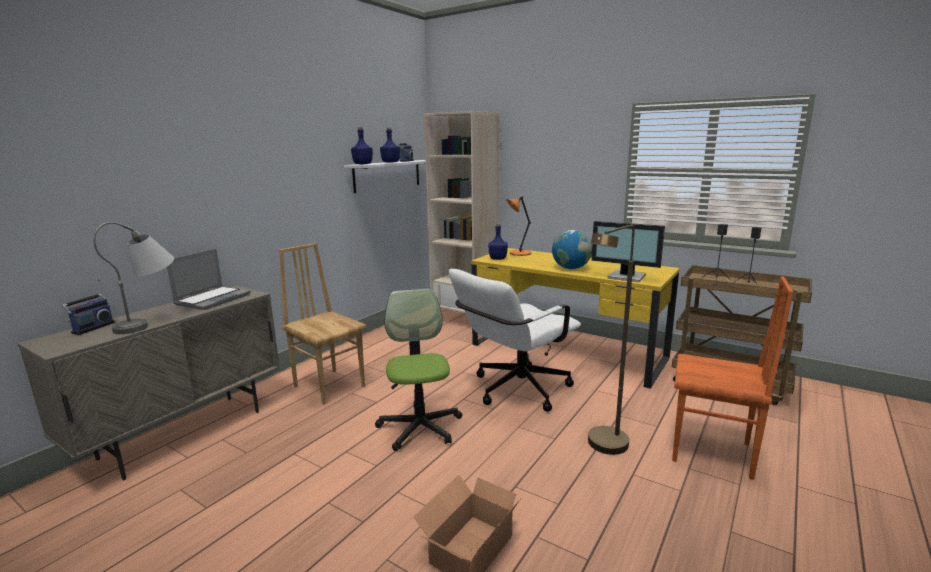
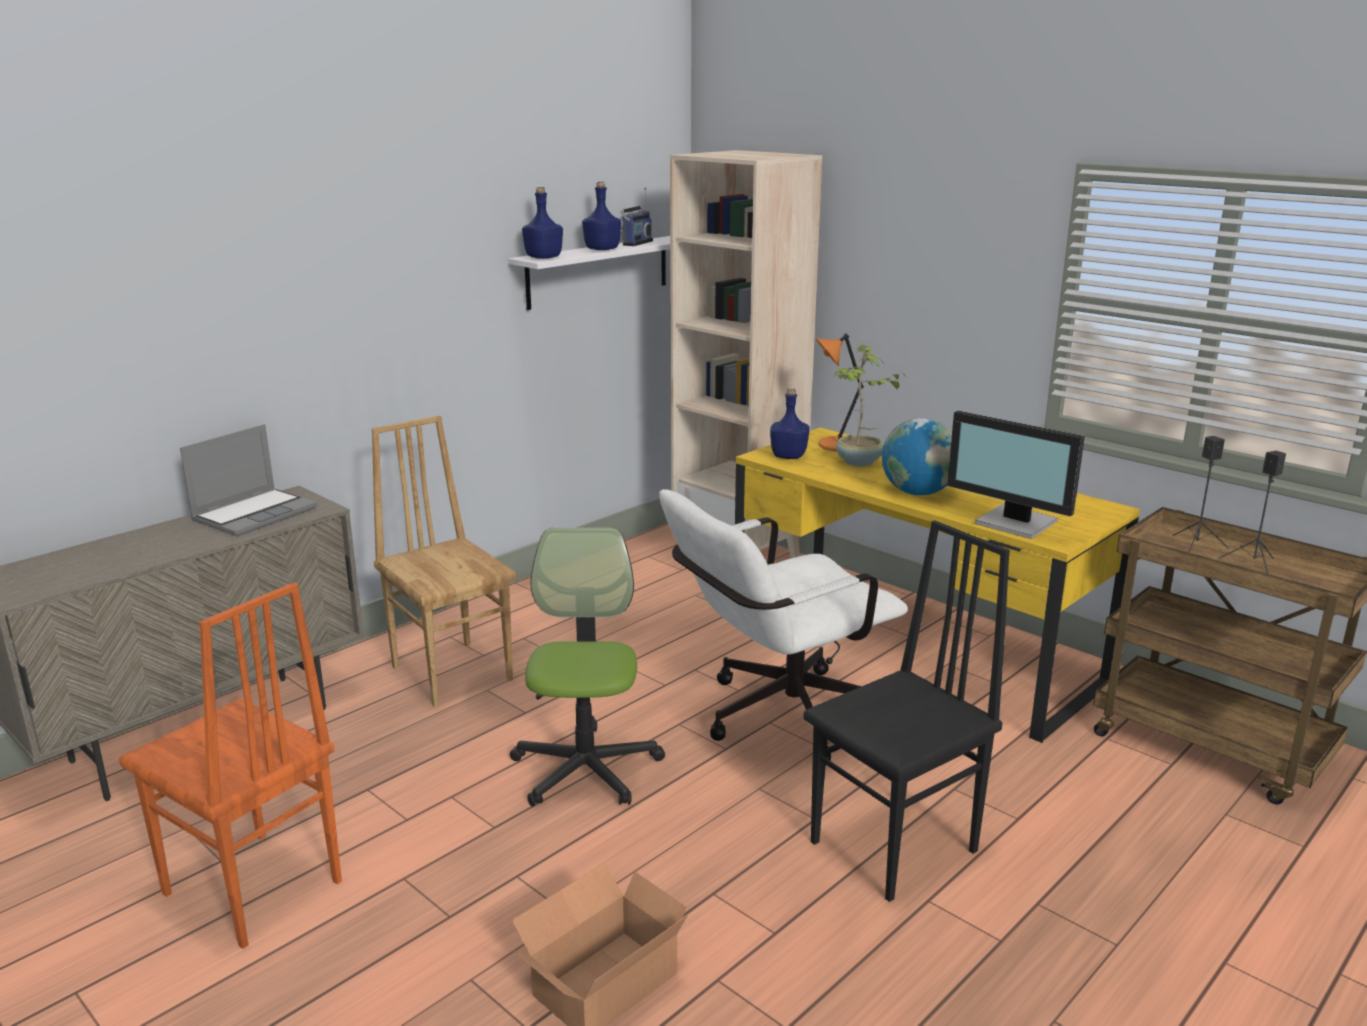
camera: 10 degrees right, 5 degrees up
(92, 327) = (65, 557): radio -> none
(151, 322) = (153, 554): grey table lamp -> none
(534, 259) = (859, 462): none -> potted plant
(604, 448) = (896, 847): brown floor lamp -> black chair
(712, 453) = (1095, 882): orange chair -> orange chair (251, 890)

